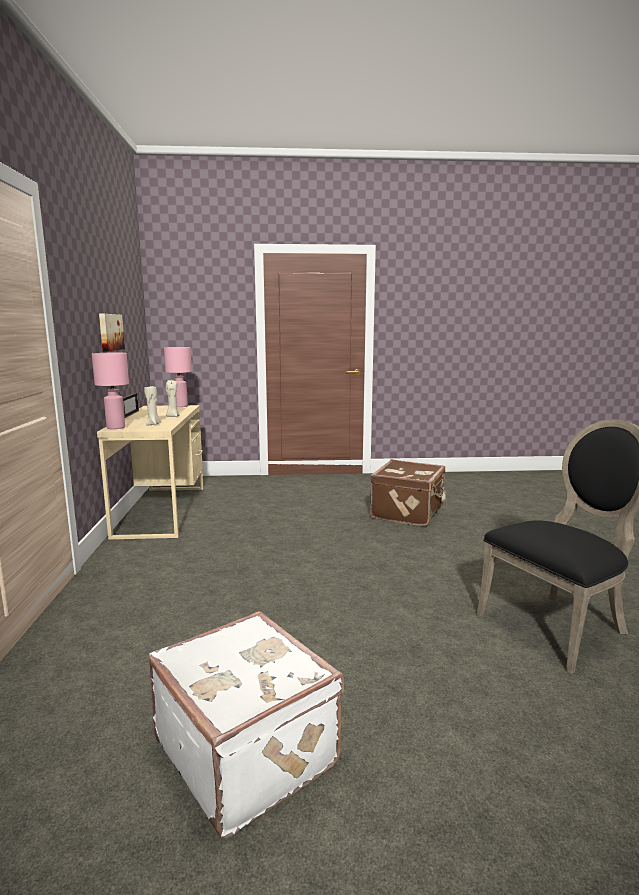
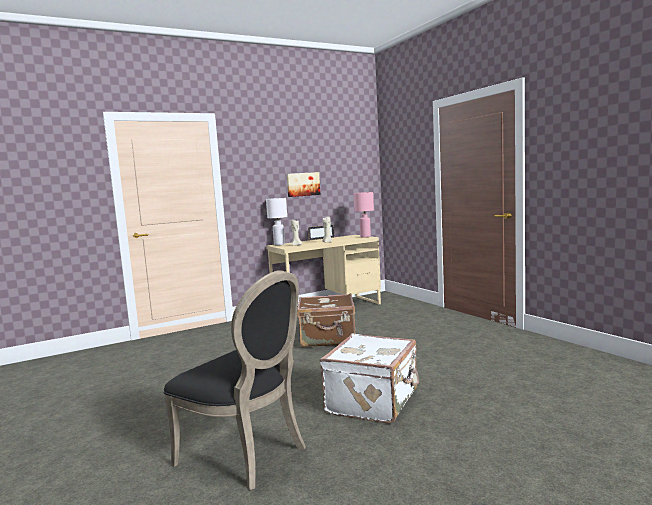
camera: 65 degrees right, 5 degrees down
(115, 427) = (279, 244): pink table lamp -> white table lamp
(248, 750) = (87, 392): white suitcase -> white suitcase (374, 402)
(408, 513) = (433, 363): brown suitcase -> brown suitcase (328, 339)

